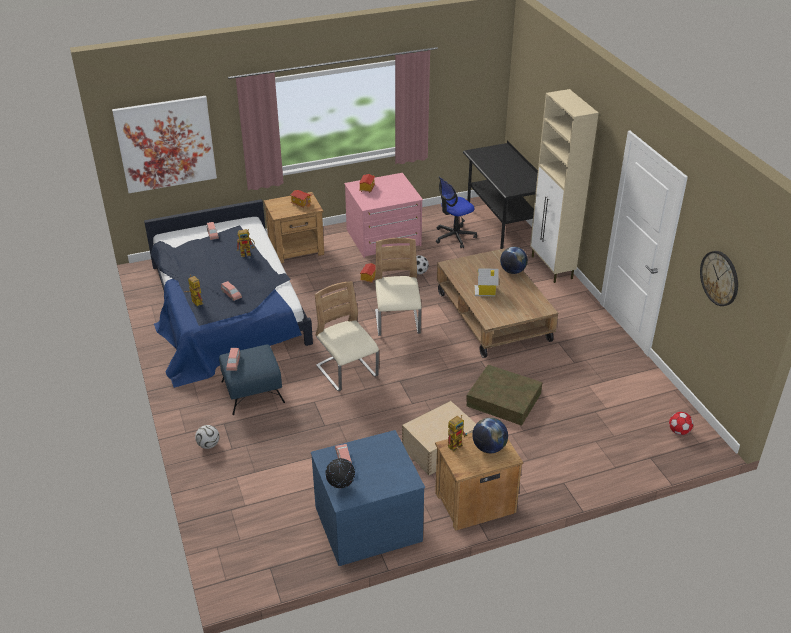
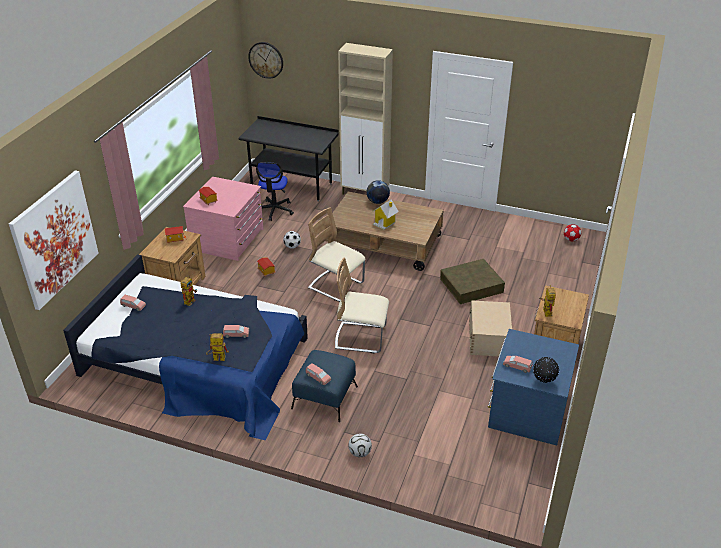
camera: 50 degrees left, 0 degrees up
(489, 448) = (563, 300): globe -> none
(719, 278) = (566, 120): wall clock -> wall clock (266, 60)

